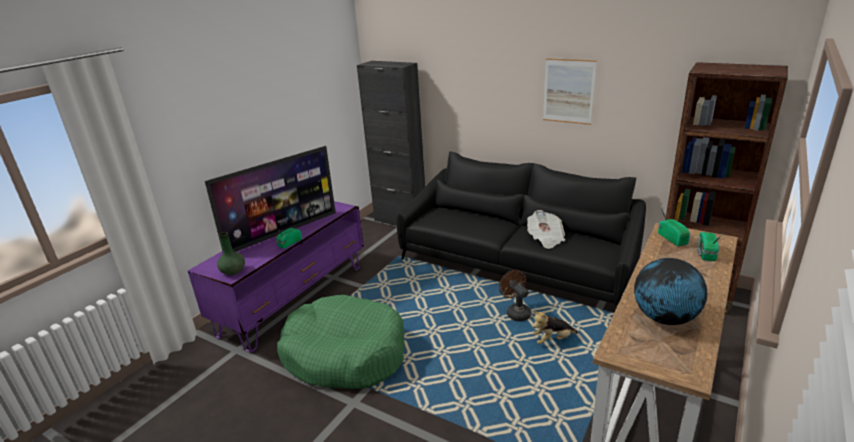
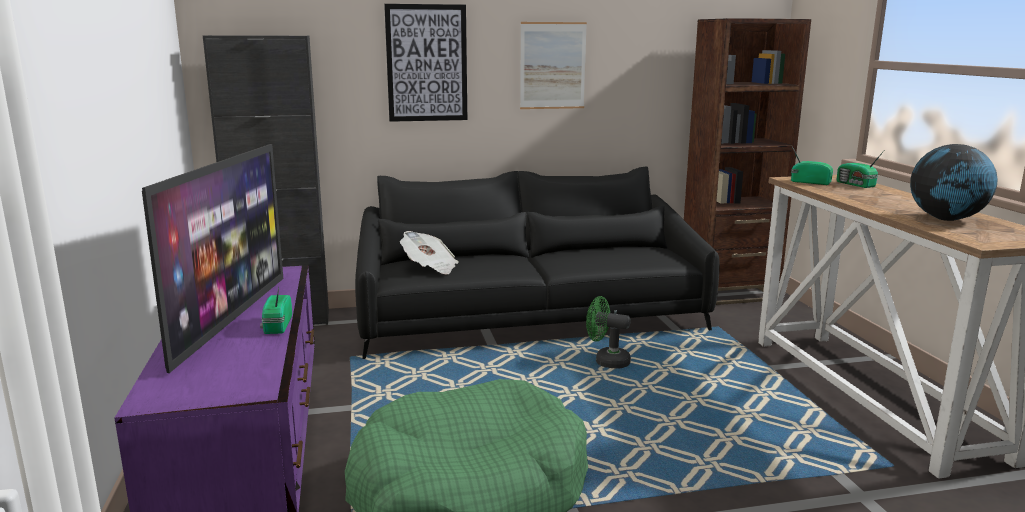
camera: 45 degrees left, 10 degrees down
(233, 271) = (240, 384): green vase -> none
(483, 83) = (427, 63): none -> picture
(516, 312) = (606, 361): brown fan -> green fan
(545, 238) = (588, 258): newspaper -> newspaper (430, 267)
(553, 340) = (685, 370): plush toy -> none

